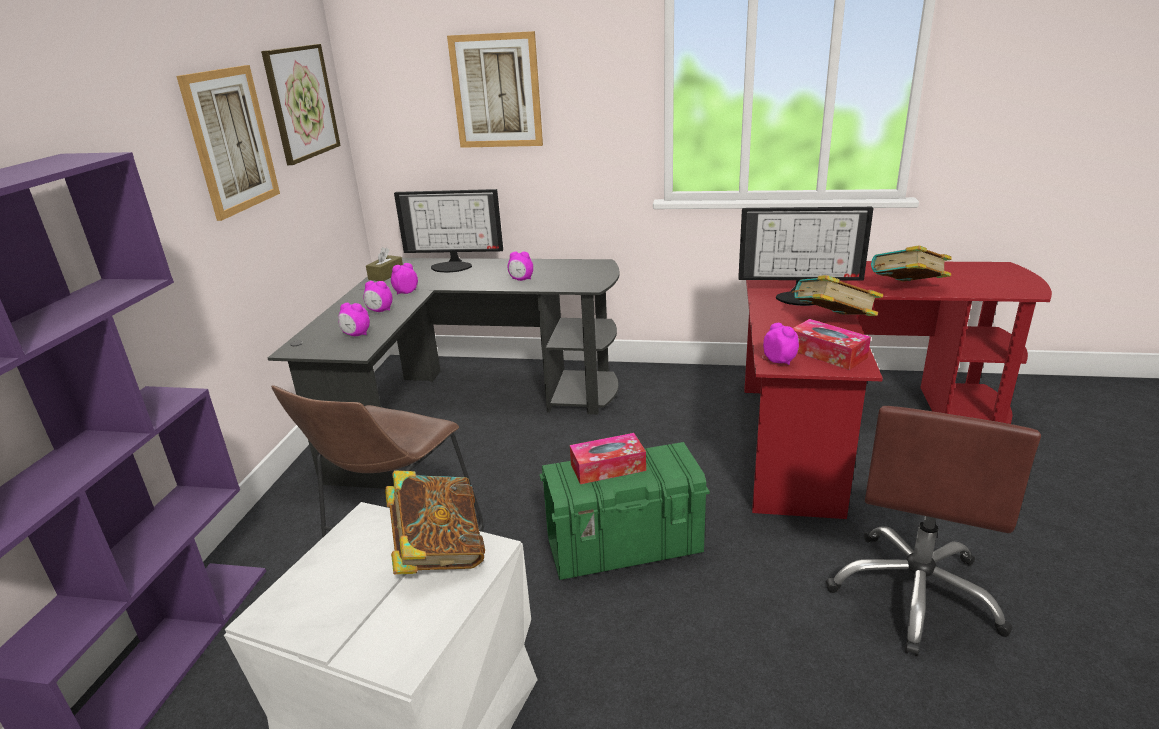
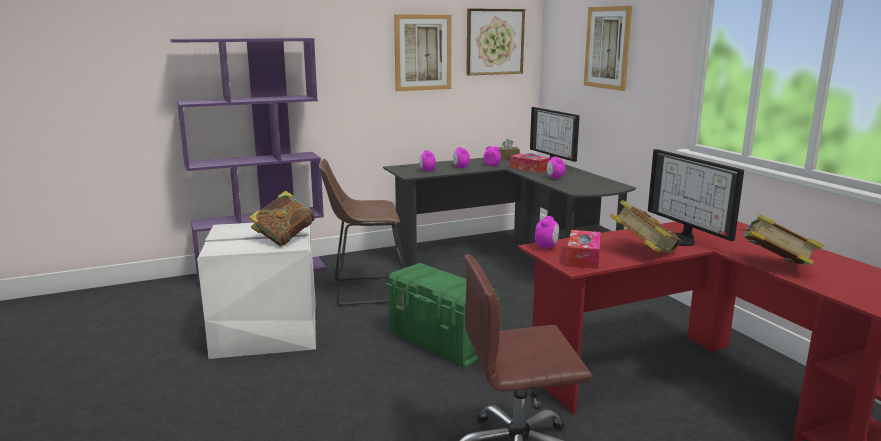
camera: 55 degrees right, 10 degrees down
(608, 467) = (438, 276): tissue box -> tissue box (529, 168)

